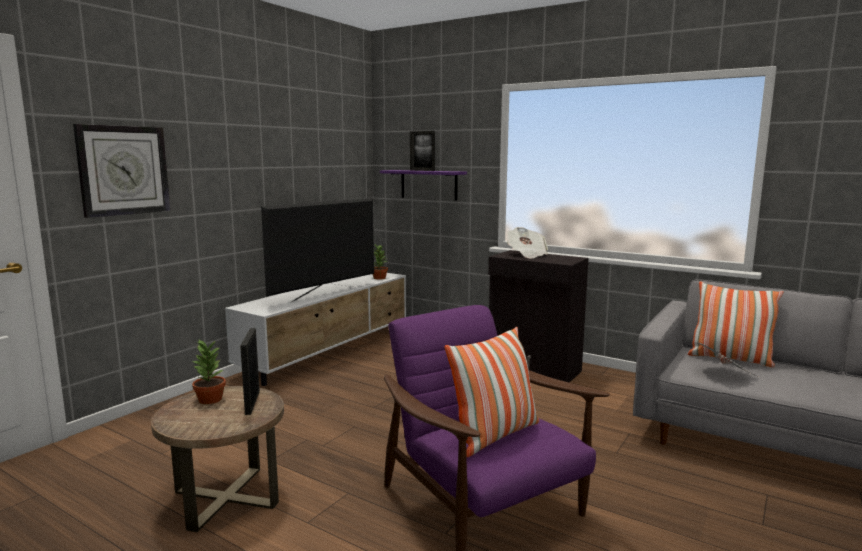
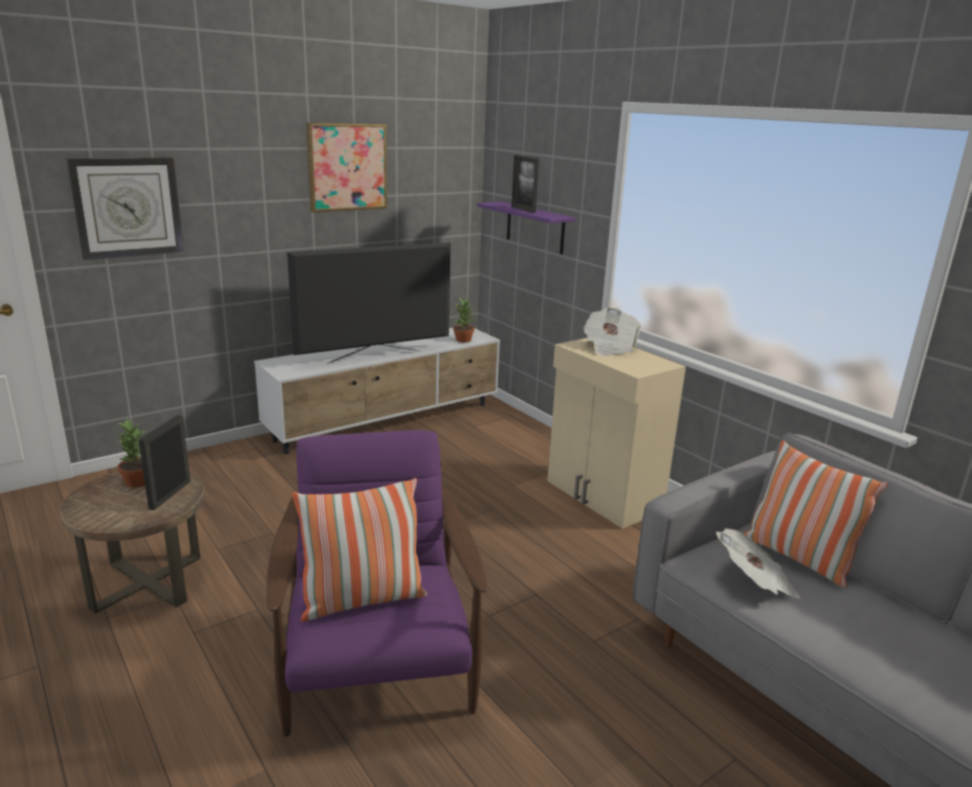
camera: 20 degrees right, 10 degrees up
(287, 142) = (347, 167): none -> picture
(534, 370) = (603, 496): black cabinet -> beige cabinet

